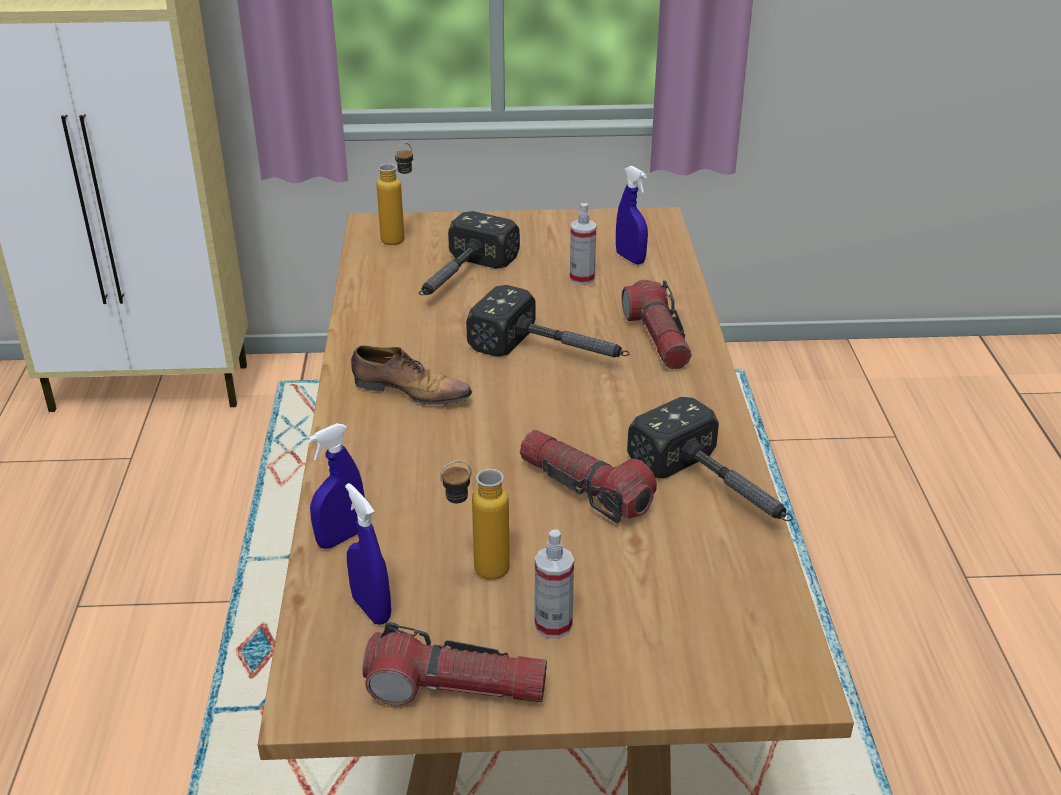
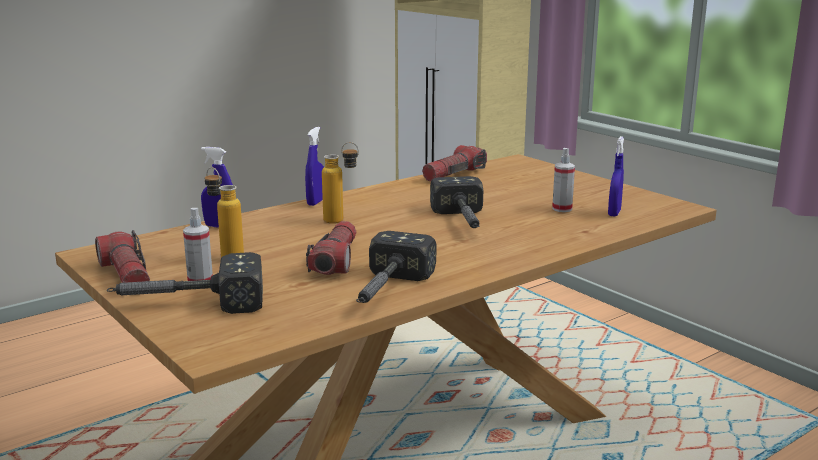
camera: 55 degrees right, 15 degrees down
(371, 609) = (171, 245): blue spray bottle -> blue spray bottle (316, 202)
(400, 237) = (517, 167): bottle -> bottle (341, 221)
(409, 391) = (367, 206): shoe -> none
(459, 279) = (499, 187): hammer -> hammer (186, 304)
(657, 338) = (531, 240): flashlight -> flashlight (454, 174)

